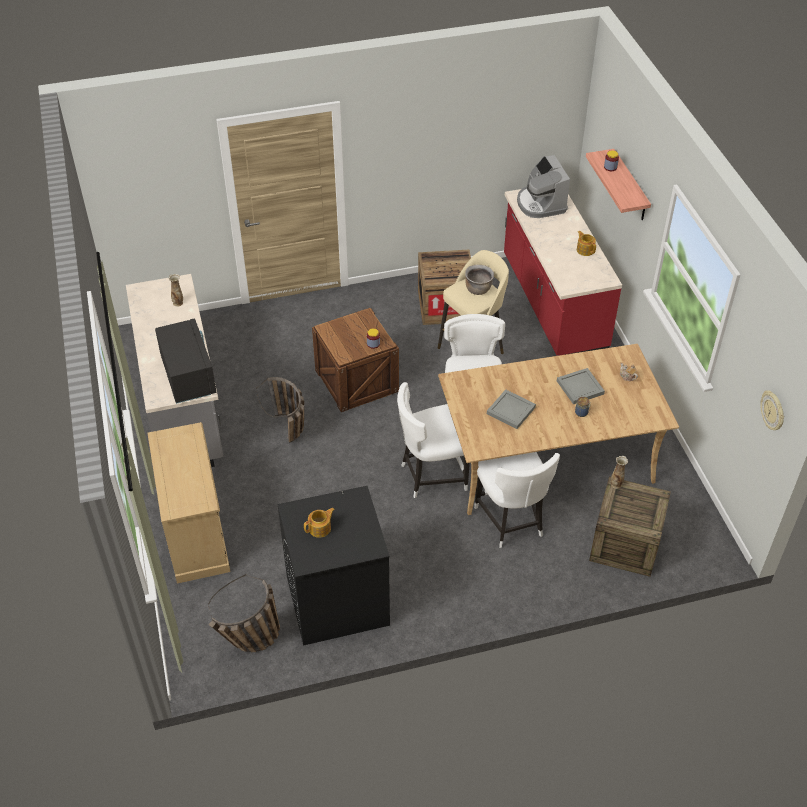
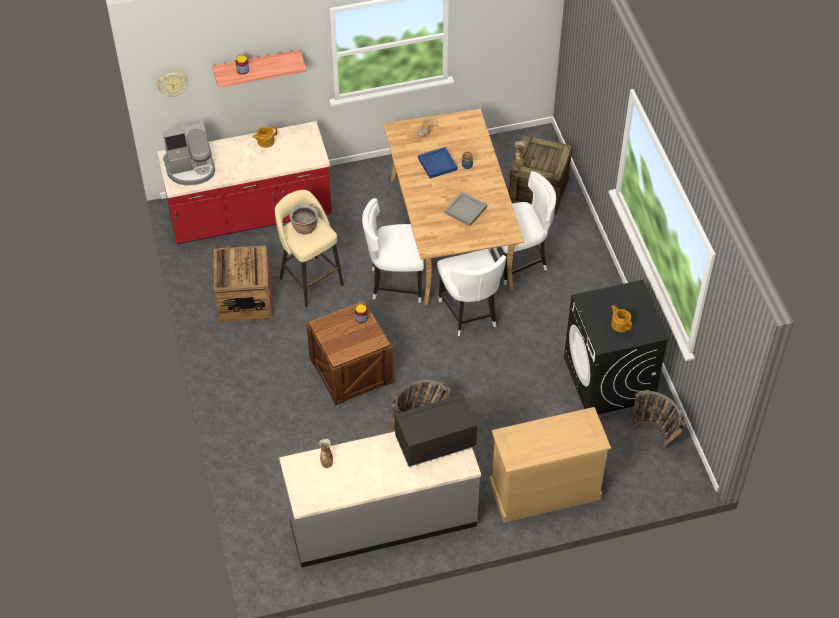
camera: 90 degrees left, 5 degrees up
(581, 387) = (437, 163): grey tray -> blue tray
(773, 411) = (532, 20): wall clock -> wall clock (172, 83)

